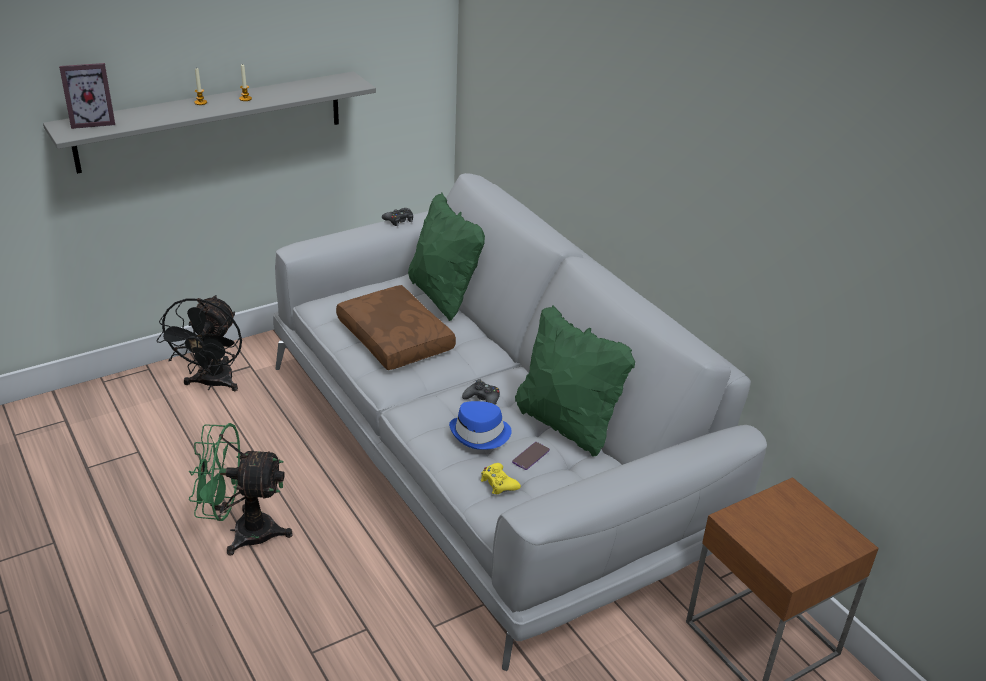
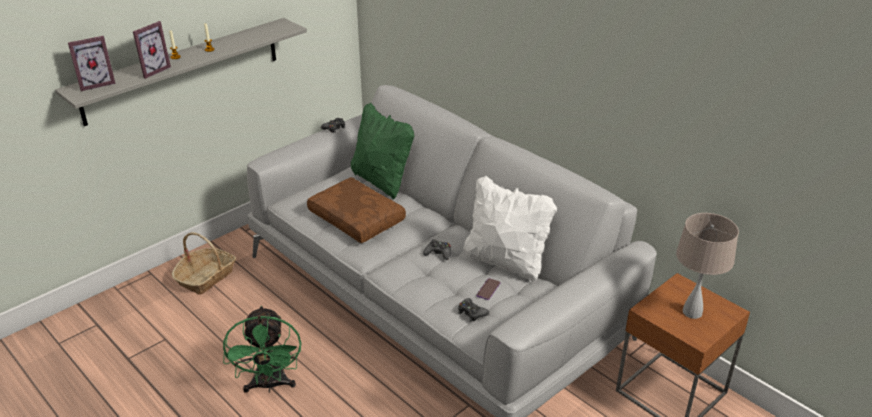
camera: 10 degrees left, 0 degrees up
(165, 115) = (152, 70): none -> picture frame
(212, 384) = (206, 277): black fan -> basket
(243, 532) = (269, 385): green fan -> green fan turned 90 degrees counterclockwise
(480, 434) = (446, 279): blue hat -> none
(498, 483) = (472, 313): yellow game controller -> black game controller
(567, 425) = (506, 262): green pillow -> white pillow
(795, 534) = (692, 312): none -> beige table lamp

